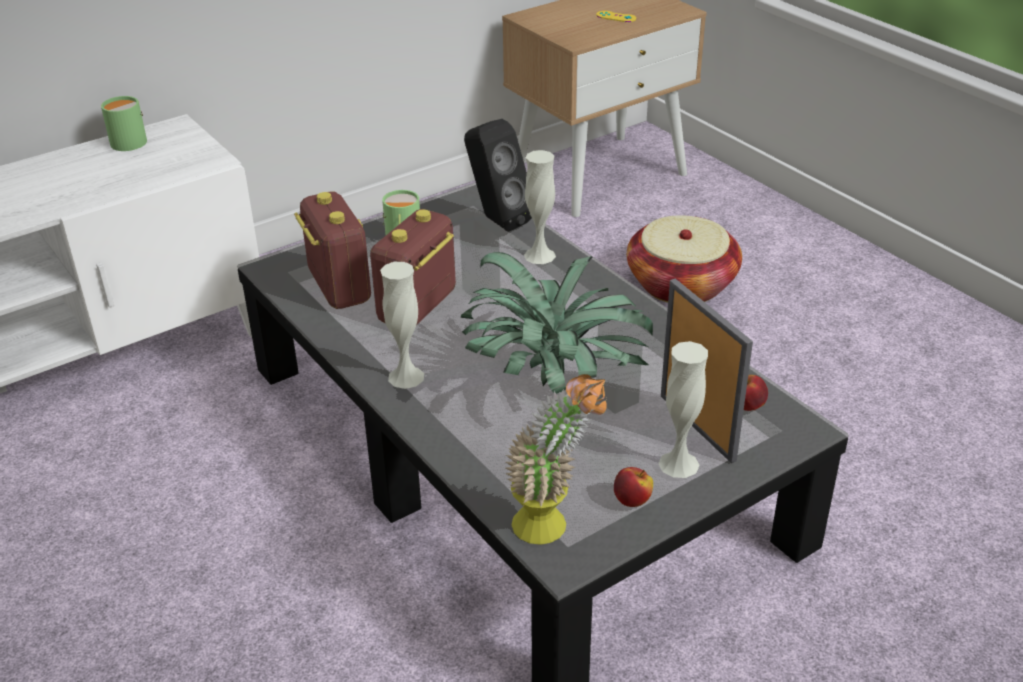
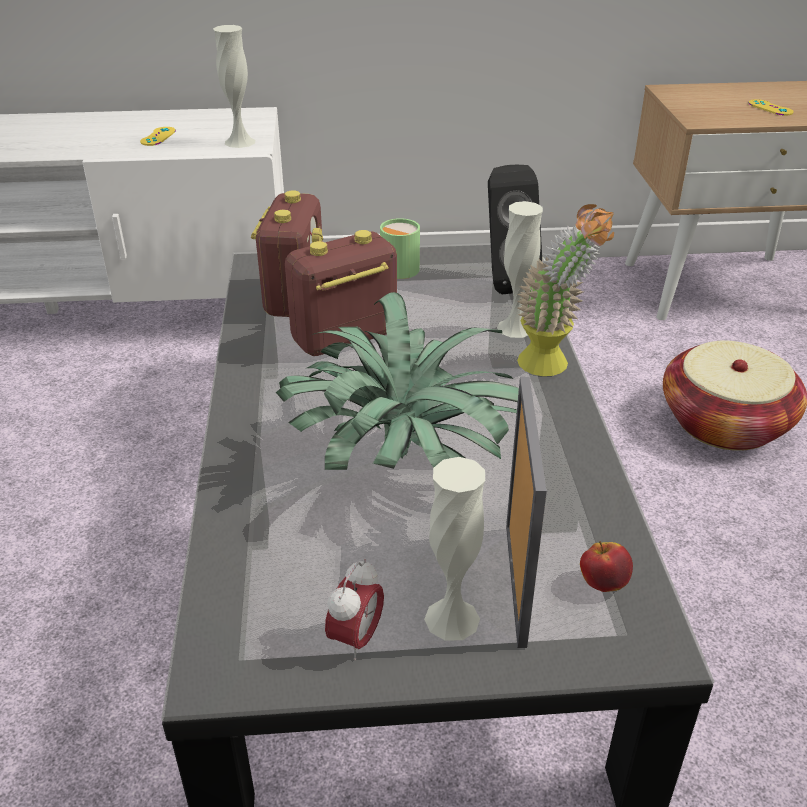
camera: 30 degrees right, 0 degrees up
(107, 175) = (158, 136): none -> yellow game controller
(127, 141) = (205, 116): green mug -> none
(406, 377) = (265, 401): white vase -> white vase (240, 142)
(553, 528) = (240, 629): potted plant -> potted plant (553, 368)
(632, 500) = (356, 638): apple -> alarm clock

